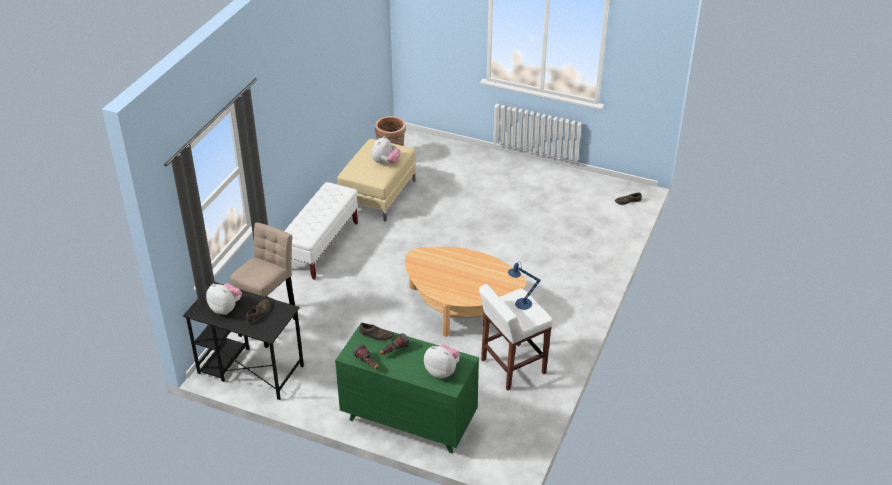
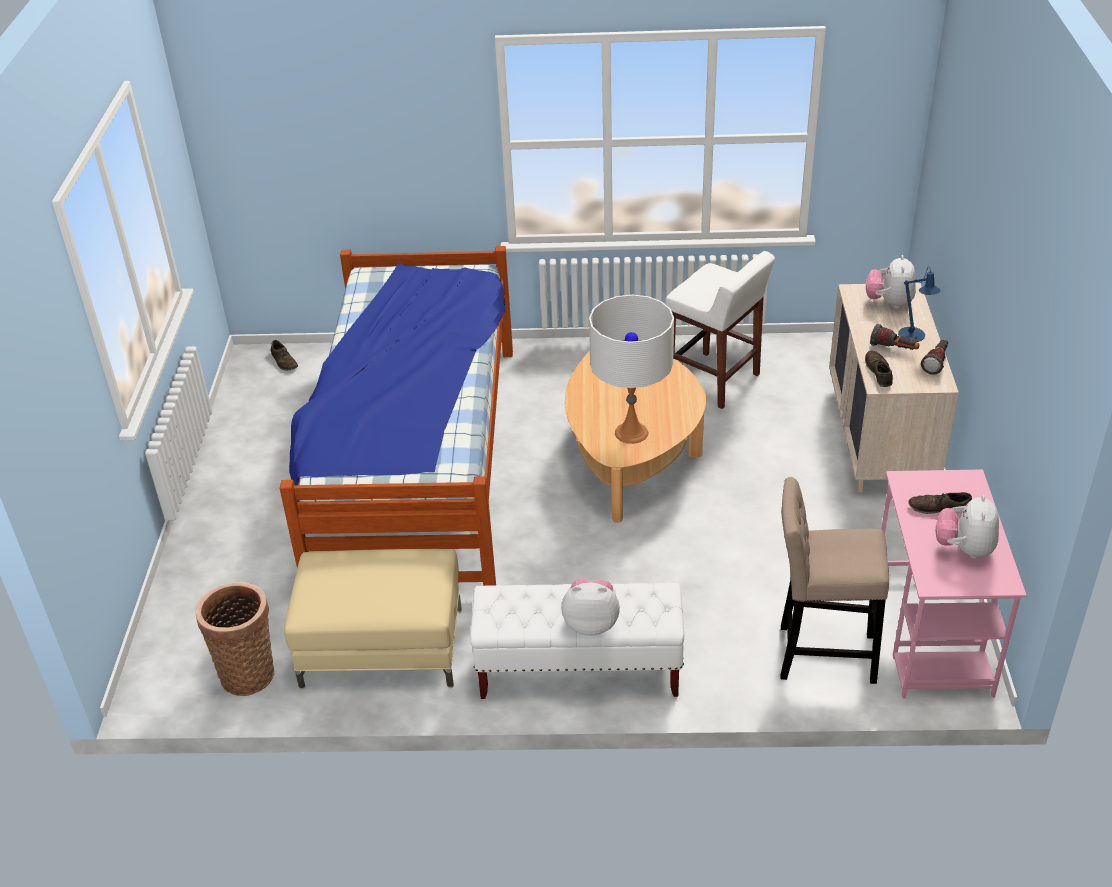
camera: 110 degrees left, 0 degrees up
(250, 369) = (932, 634): black desk -> pink desk
(385, 162) = (378, 565): plush toy -> plush toy (591, 623)
(408, 420) = (880, 439): green dresser -> beige dresser
(431, 266) = (631, 433): none -> white table lamp
(503, 230) = (417, 464): none -> bed
(521, 303) = (701, 288): blue table lamp -> blue table lamp (913, 336)

